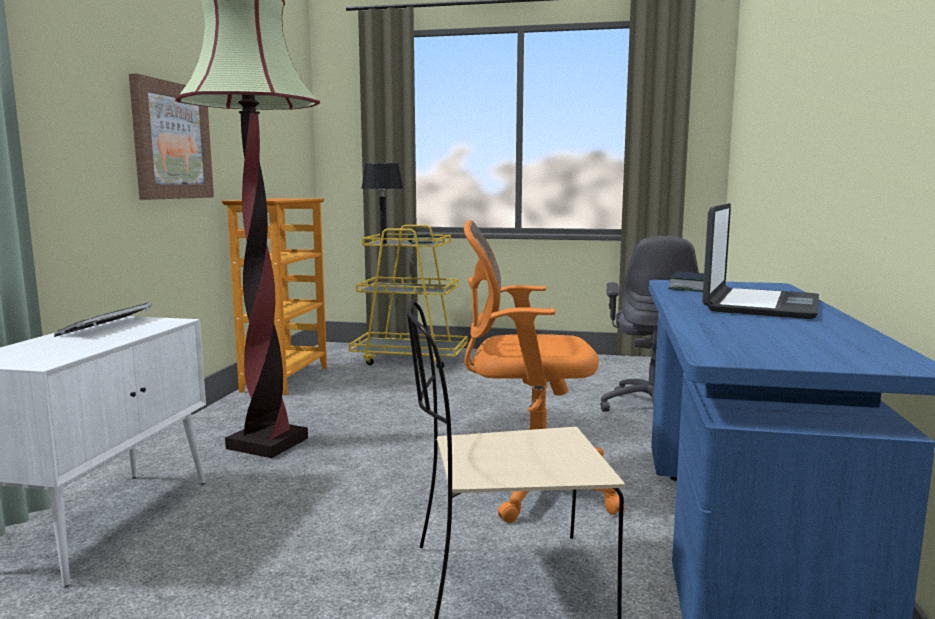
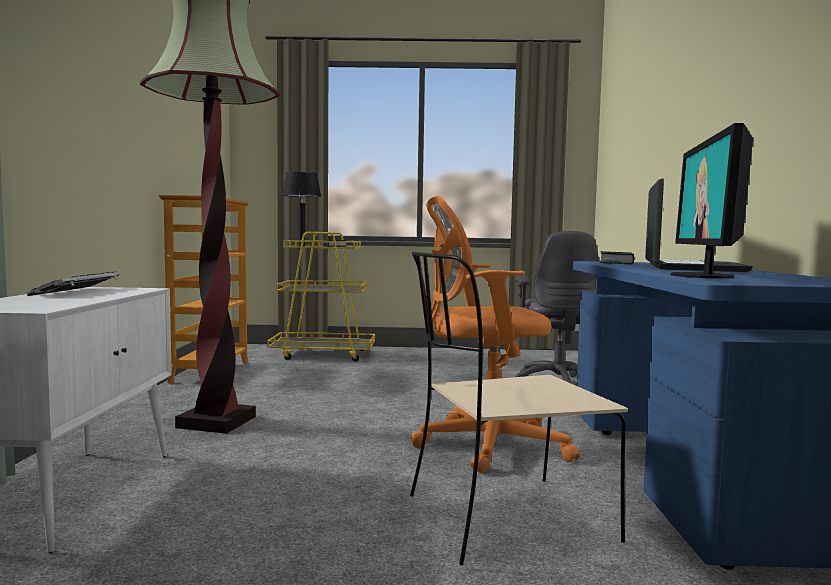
camera: 10 degrees left, 5 degrees down
(171, 141) = (119, 130): picture -> none
(728, 336) = (703, 276): none -> monitor

